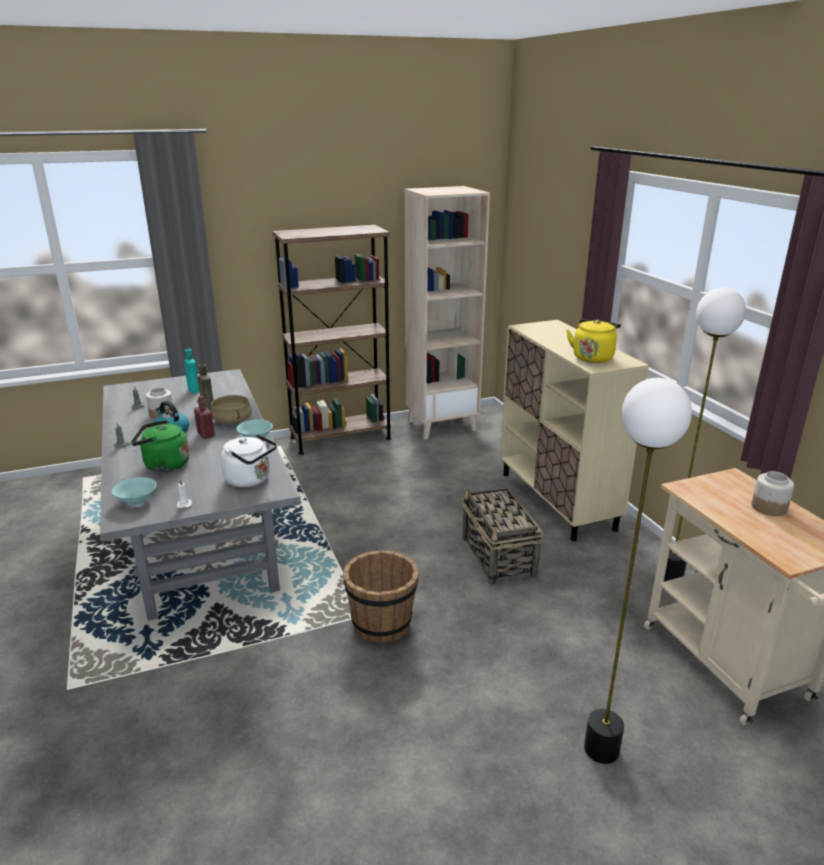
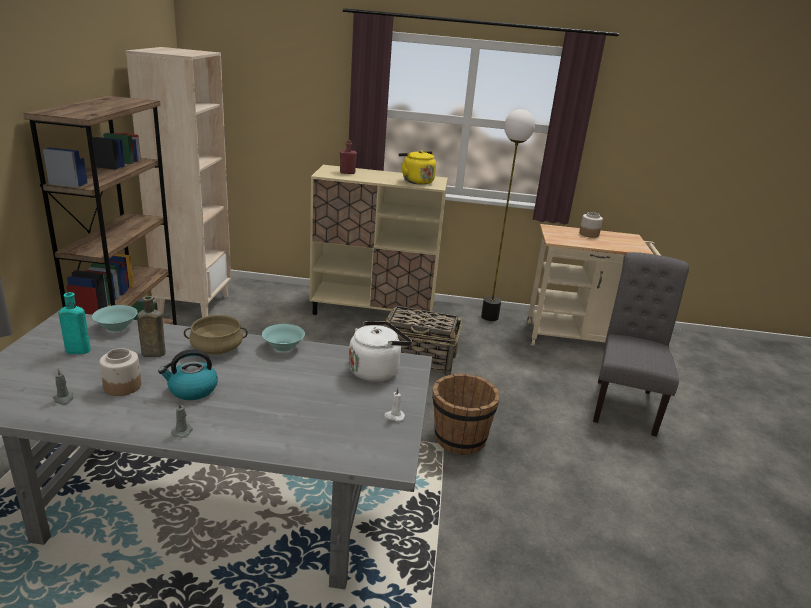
camera: 65 degrees left, 0 degrees up
(136, 500) = (357, 445): turquoise bowl -> turquoise bowl (116, 327)
(163, 465) = (283, 412): green kettle -> none
(206, 435) = (233, 371): red bottle -> red bottle (347, 172)
(602, 749) = (623, 403): floor lamp -> grey chair

